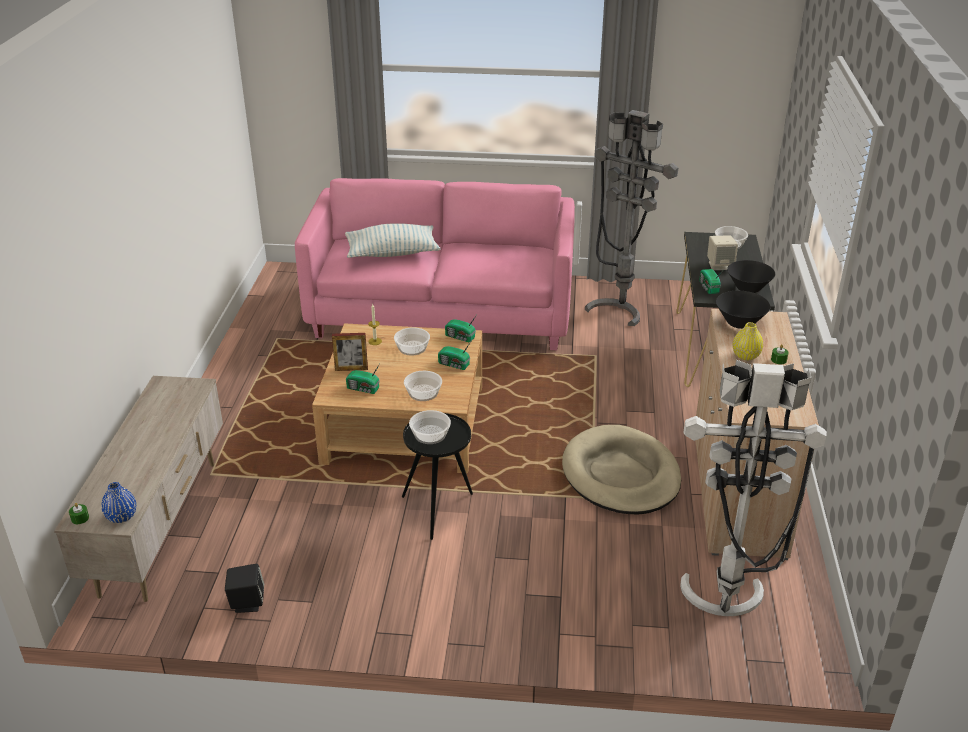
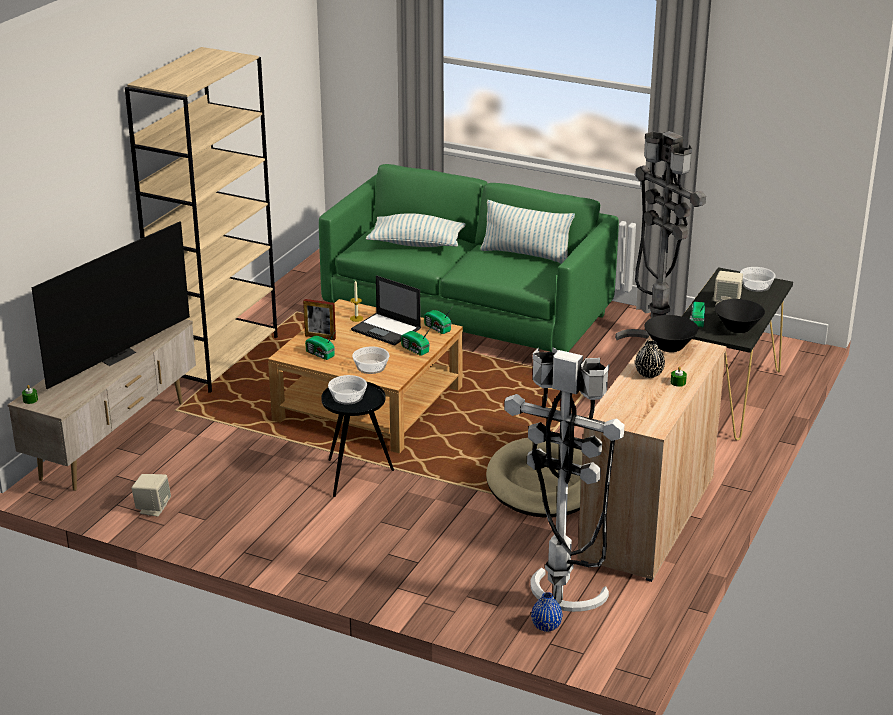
camera: 20 degrees right, 5 degrees down
(121, 517) = (61, 405): blue vase -> blue vase (546, 626)
(151, 438) = (115, 355): none -> television
(223, 404) = (217, 357): none -> beige bookcase
(247, 602) = (153, 508): black speaker -> beige speaker
(412, 348) = (387, 329): bowl -> laptop
(443, 313) = (468, 316): pink sofa -> green sofa
(500, 247) = (526, 255): none -> pillow
(746, 356) = (649, 374): yellow vase -> black vase

